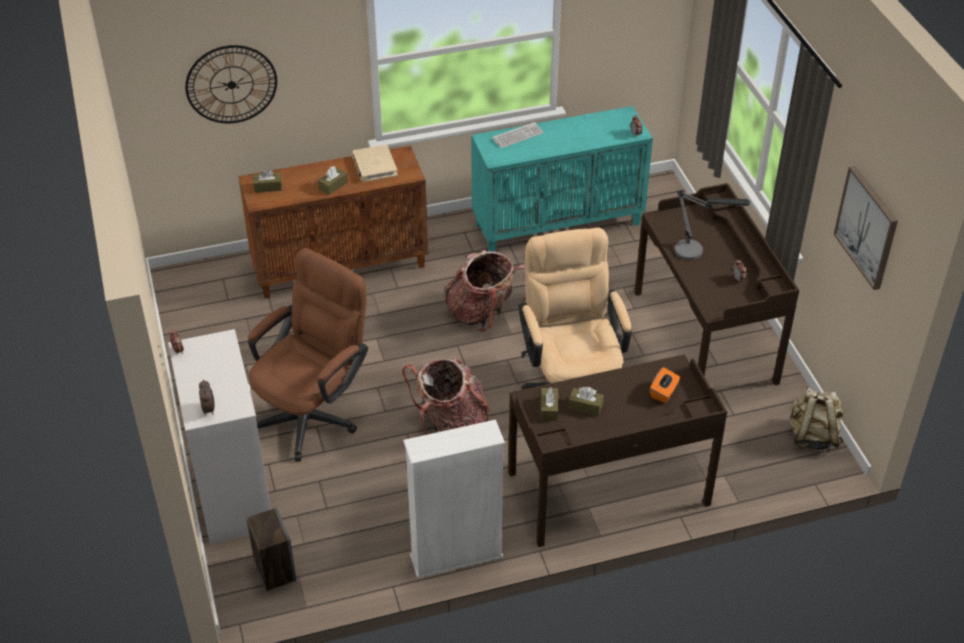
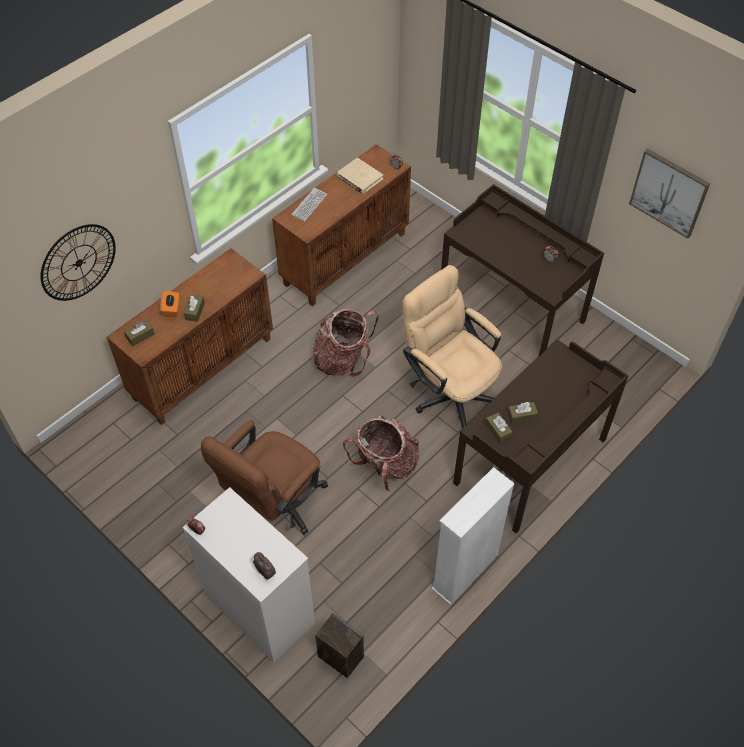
camera: 30 degrees left, 10 degrees up
(313, 413) = (273, 506): brown office chair -> brown office chair turned 150 degrees counterclockwise
(374, 166) = (215, 279): beige book -> beige book (359, 178)
(558, 223) = (345, 258): turquoise cabinet -> brown cabinet
(664, 392) = (566, 378): orange tissue box -> orange tissue box (171, 309)
(697, 252) = (506, 250): table lamp -> none
(812, 436) = (632, 352): beige backpack -> none

